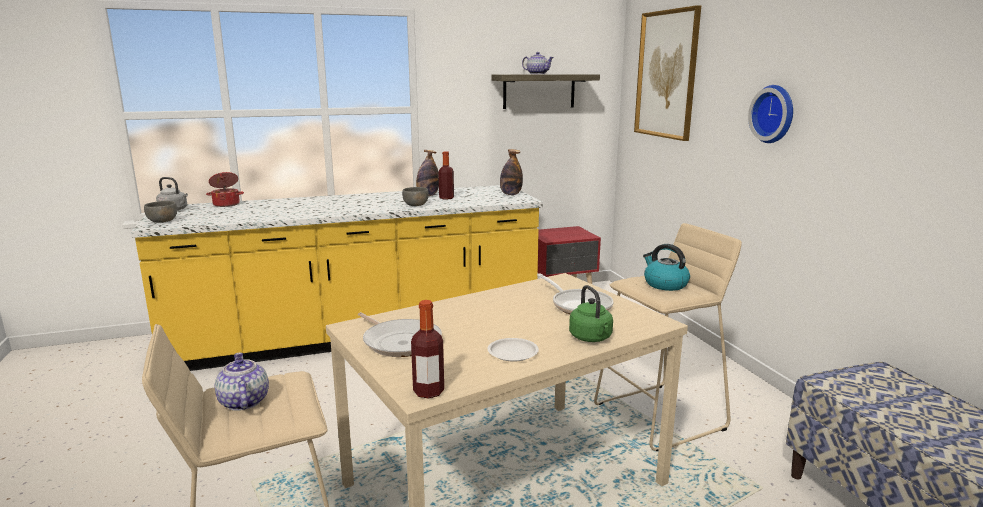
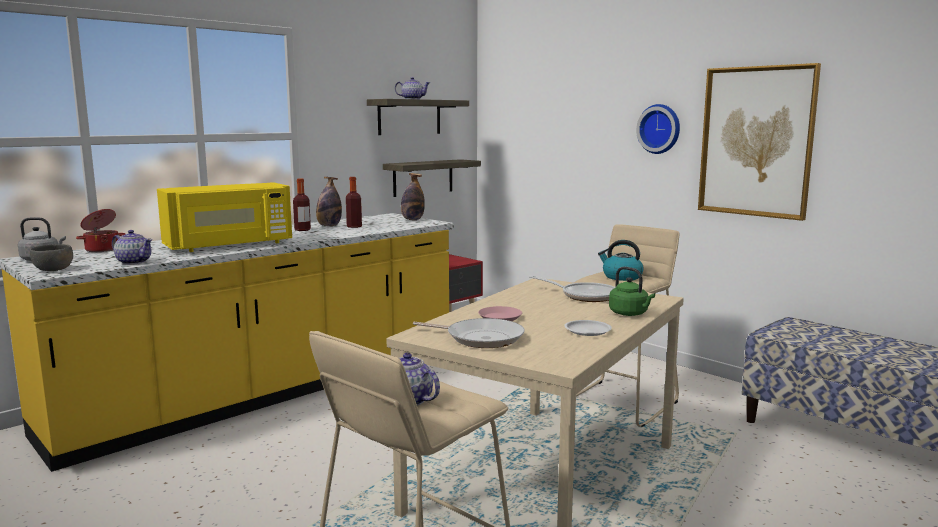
camera: 25 degrees left, 5 degrees down
(222, 220) = (134, 262): none -> teapot
(315, 210) = (230, 245): none -> yellow microwave
(415, 205) = (334, 234): grey bowl -> none
(428, 392) = (566, 363): bottle -> bottle (302, 230)
(454, 319) = (499, 317): none -> pink plate
(552, 150) = (423, 177): none -> shelf
(666, 74) = (536, 100): picture -> picture (756, 141)

